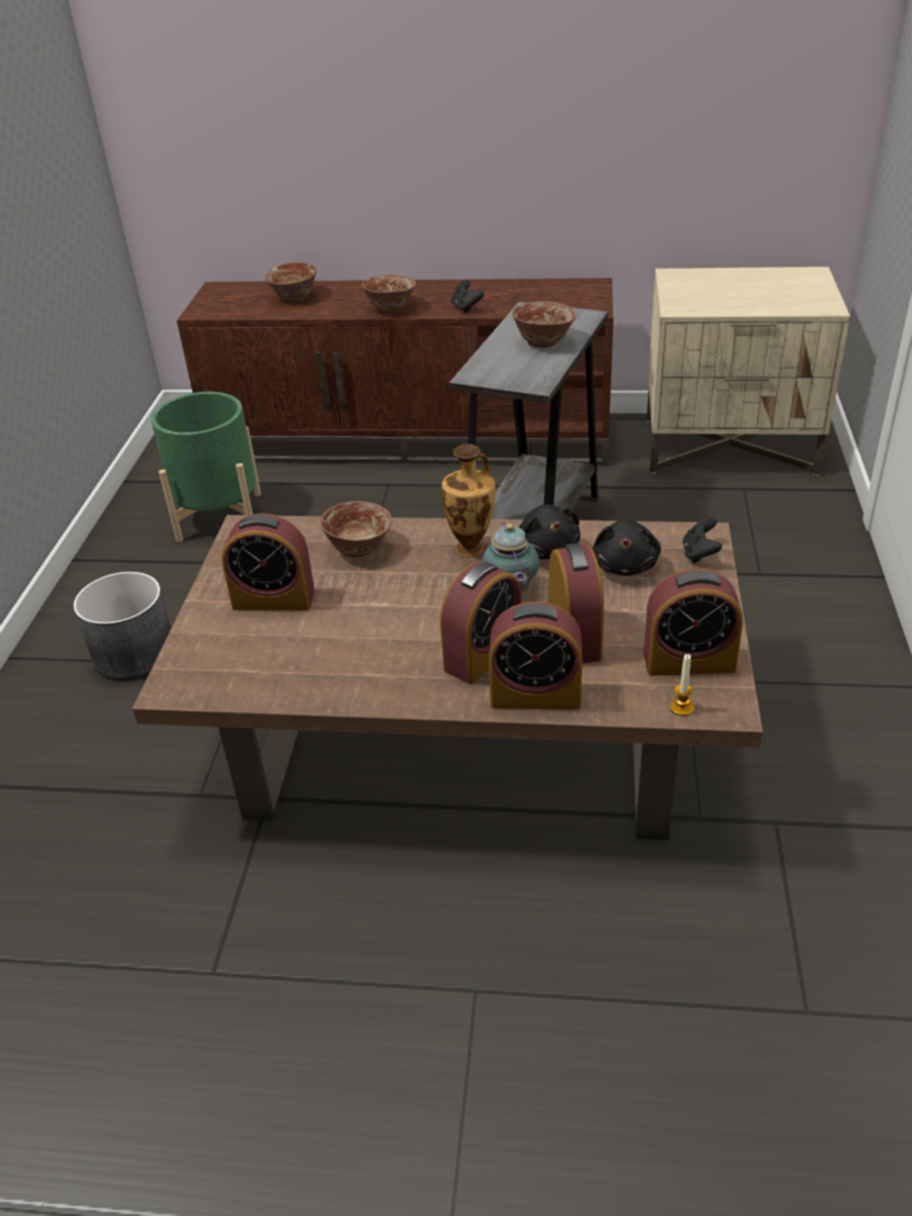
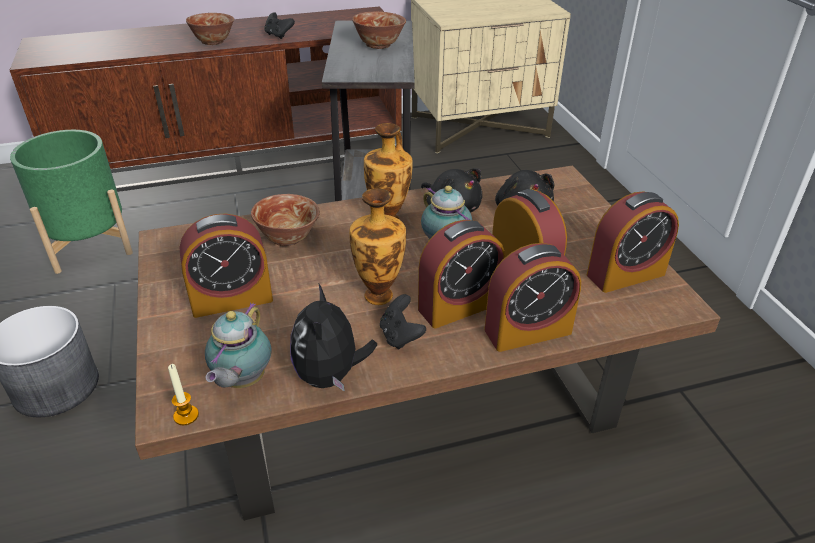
camera: 25 degrees left, 0 degrees up
(242, 677) = (241, 381): none -> teapot
(294, 297) = (119, 42): bowl -> none
(320, 691) = (330, 375): none -> plush toy
(412, 625) = (379, 294): none -> vase
(483, 654) = (459, 306): alarm clock -> alarm clock turned 45 degrees clockwise
(681, 708) = (649, 313): candle -> candle (186, 416)
(699, 554) = (570, 191): black game controller -> black game controller (400, 336)

